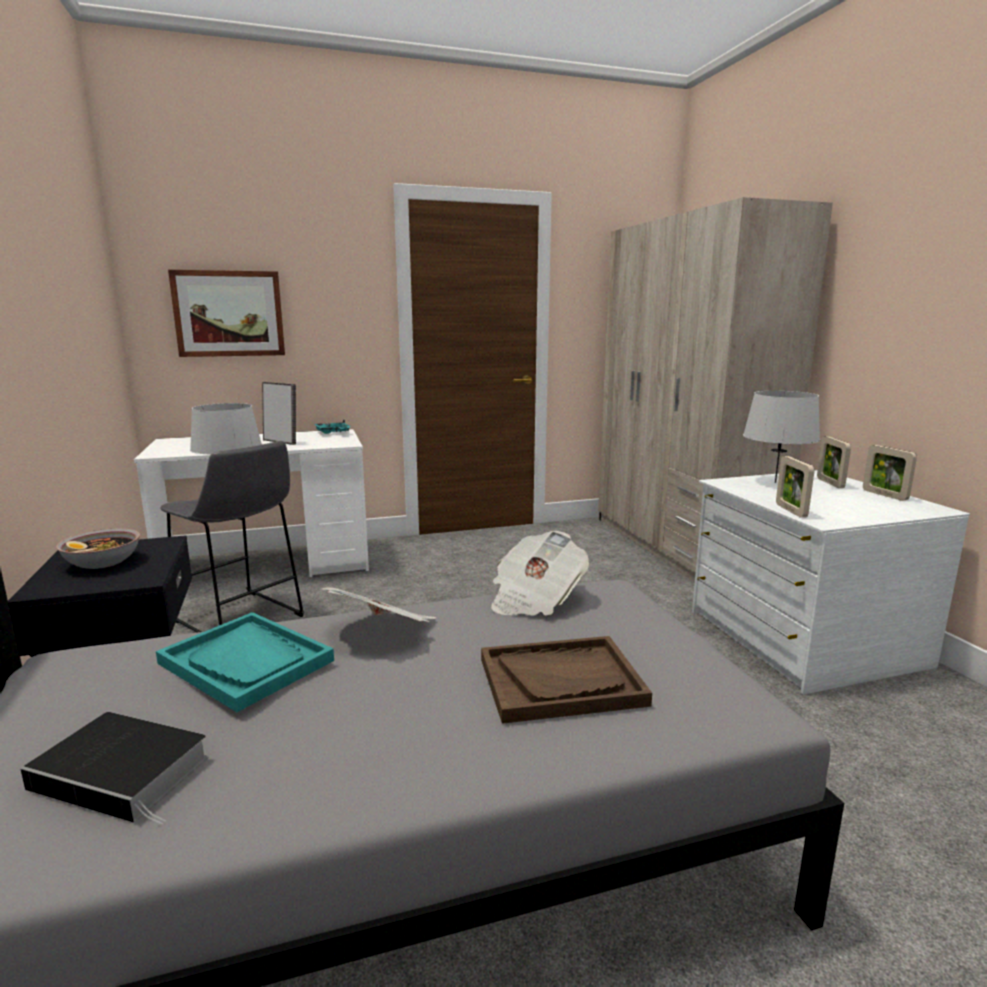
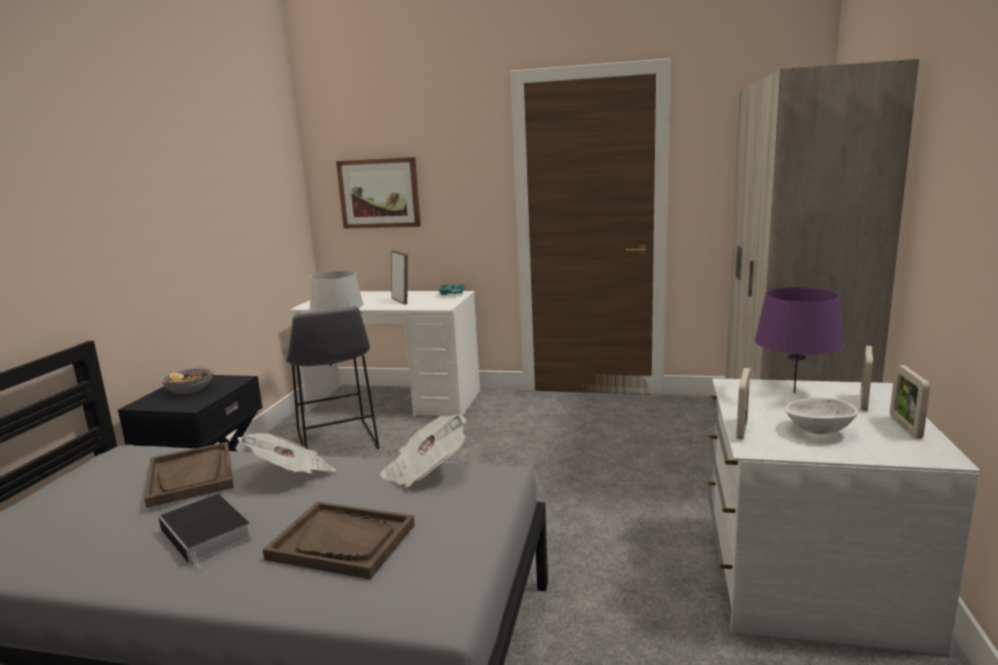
camera: 30 degrees right, 0 degrees up
(125, 773) = (66, 528): book -> book (207, 534)
(246, 662) = (191, 476): turquoise tray -> brown tray
(775, 482) = (794, 392): grey table lamp -> purple table lamp
(841, 505) = (818, 431): none -> white bowl

